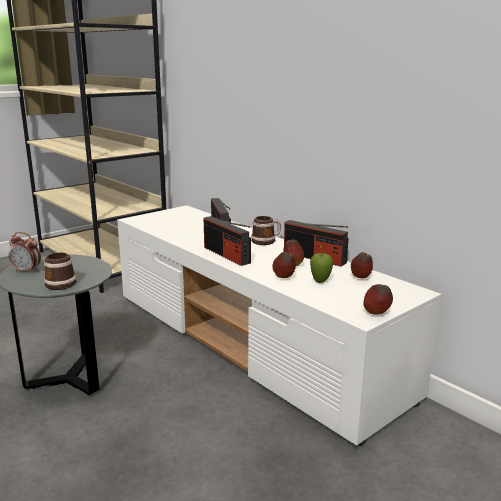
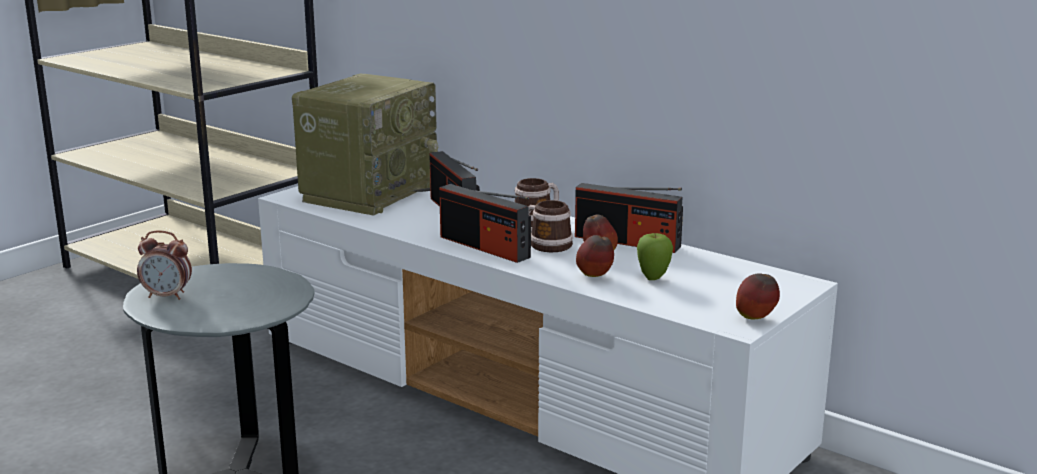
camera: 10 degrees left, 0 degrees up
(59, 283) = (237, 311): mug -> mug (546, 244)
(179, 220) = (370, 192): none -> radio
(361, 278) = (712, 269): apple -> none

